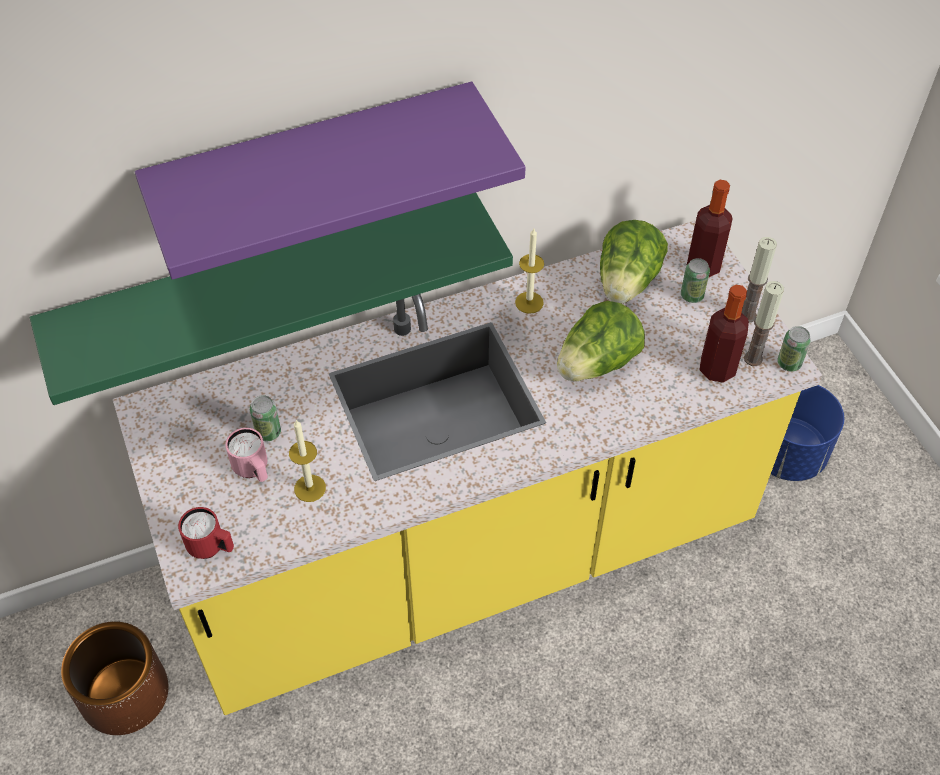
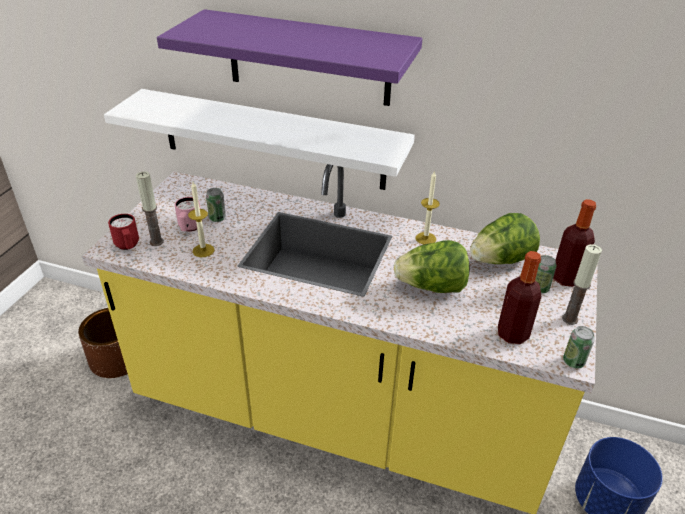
camera: 40 degrees right, 15 degrees down
(267, 283) = (272, 139): green shelf -> white shelf
(753, 358) = (547, 343): candle -> candle (156, 242)

